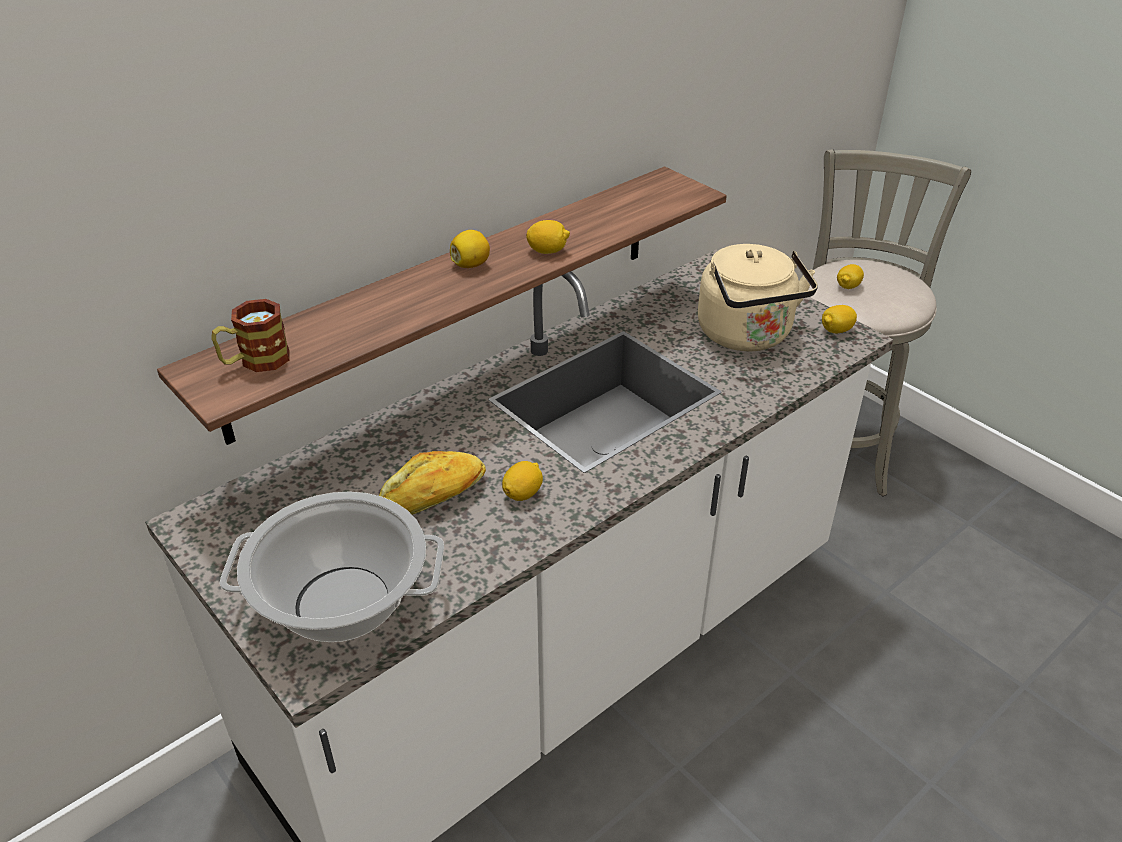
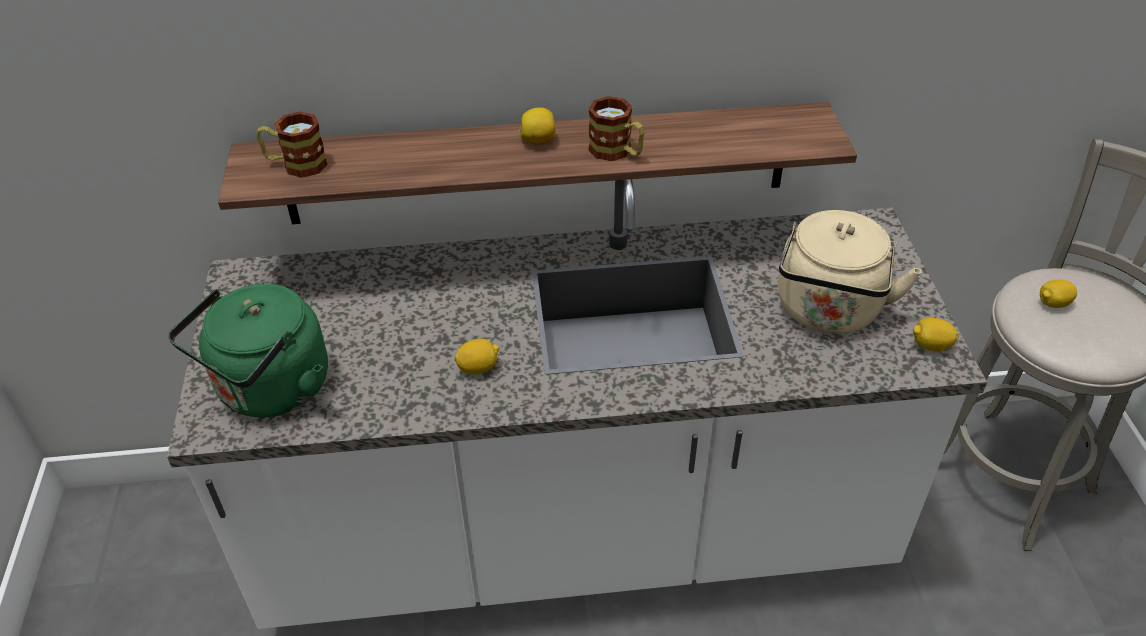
camera: 35 degrees right, 5 degrees up
(341, 604) = (270, 390): cooking pot -> green kettle
(433, 498) = (409, 338): bread -> none
(548, 251) = (617, 152): lemon -> mug

